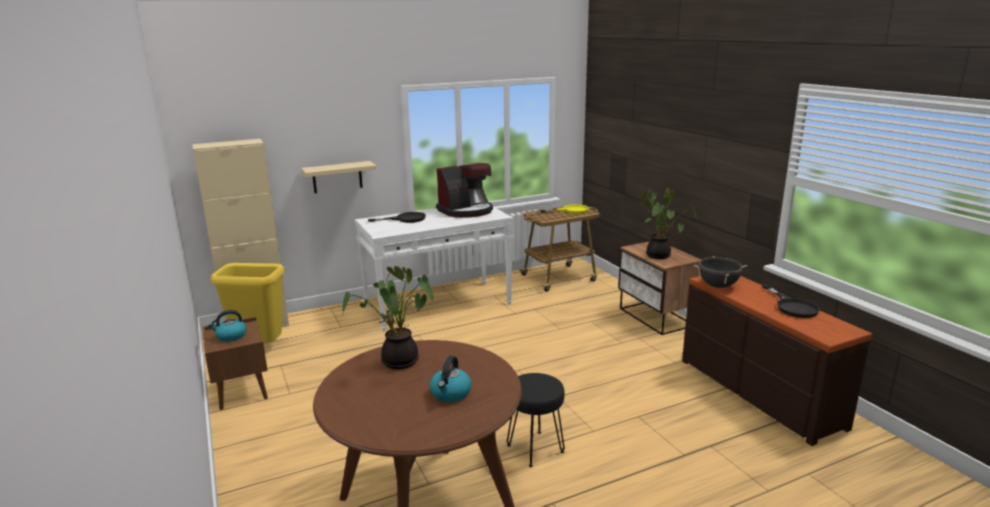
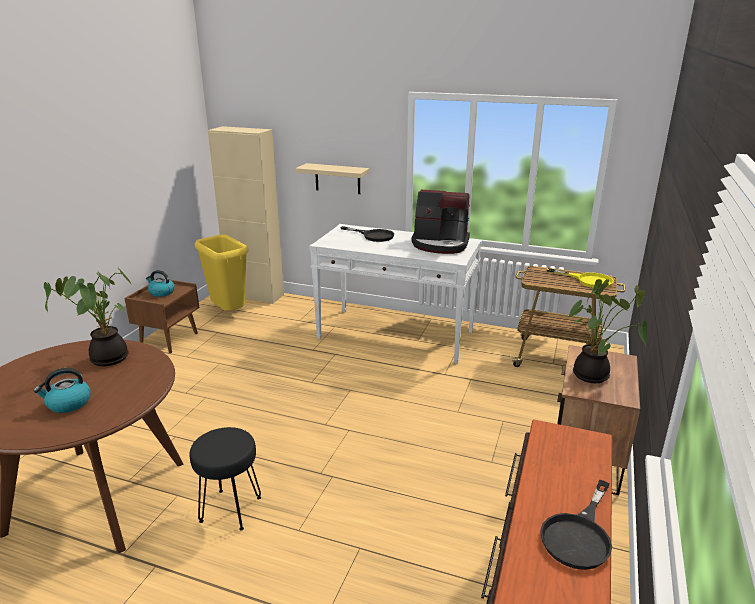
camera: 45 degrees right, 5 degrees up
(718, 286) = (543, 448): black cooking pot -> none

